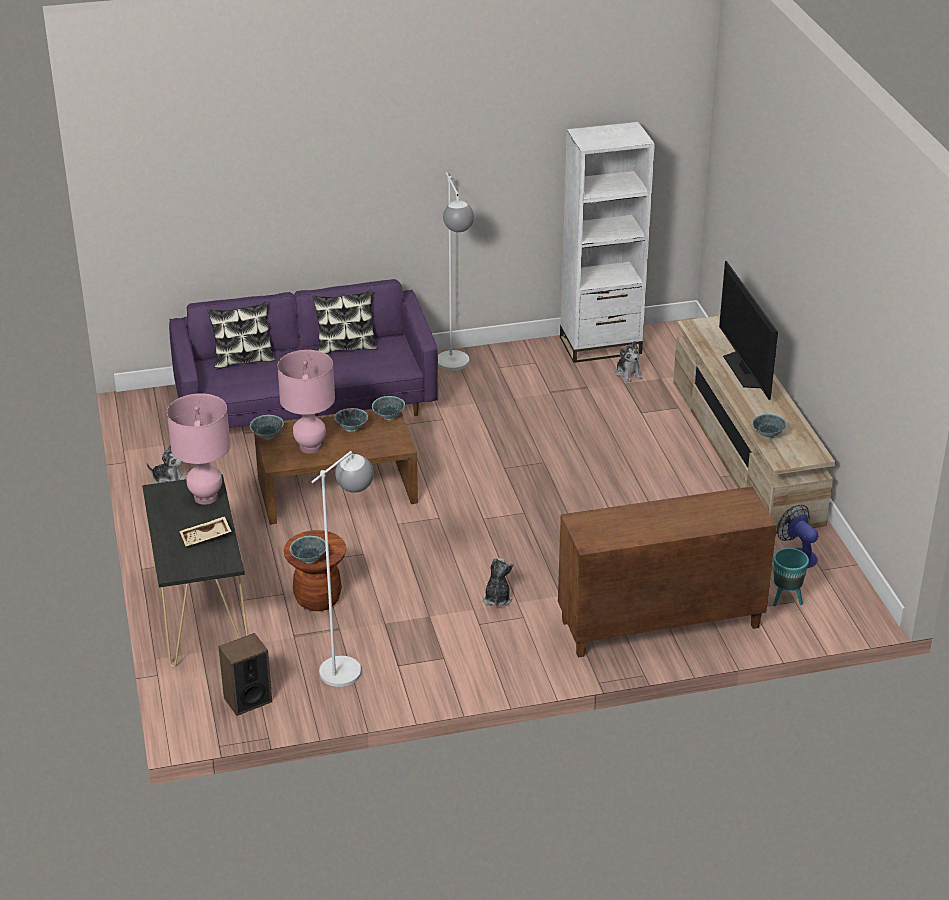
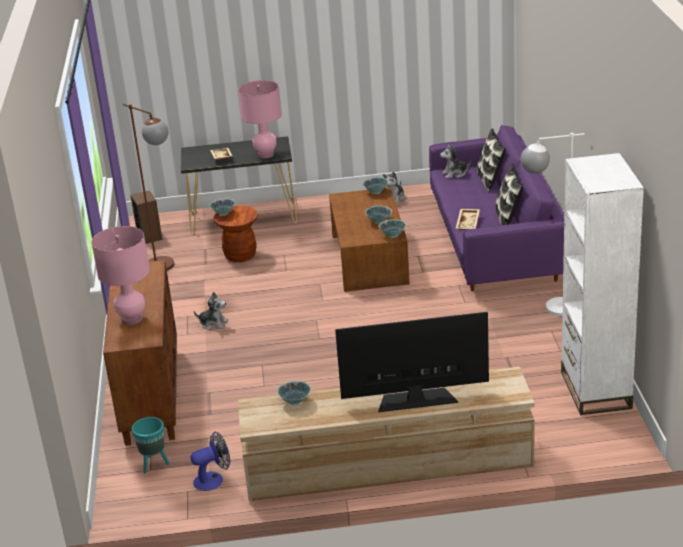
camera: 100 degrees right, 5 degrees down
(310, 447) = (357, 207): pink table lamp -> pink table lamp (132, 319)
(349, 664) = (167, 268): white floor lamp -> brown floor lamp
(357, 370) = (468, 223): none -> beige tray
(628, 373) = (539, 404): plush toy -> plush toy (455, 174)

